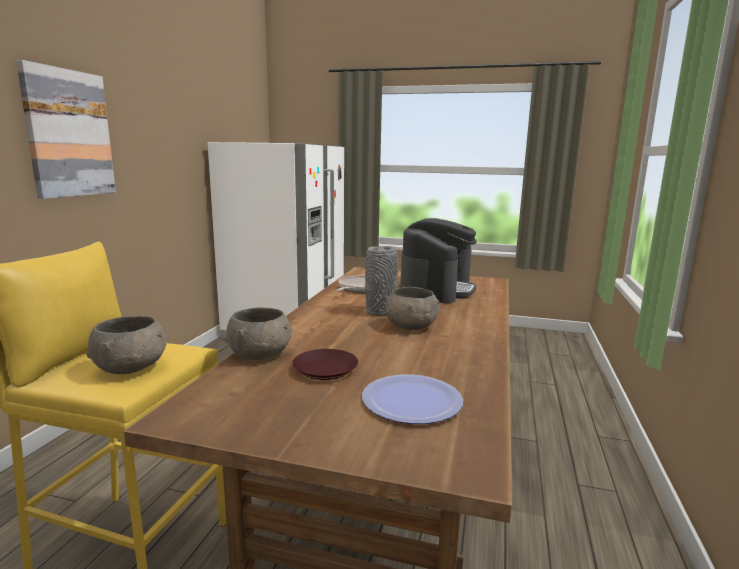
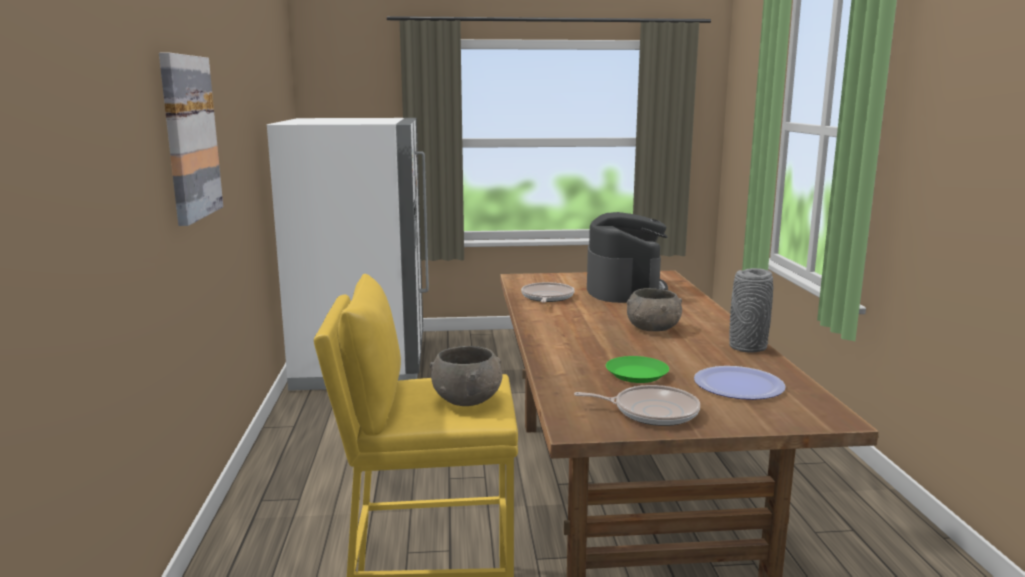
camera: 20 degrees left, 0 degrees up
(261, 354) = (559, 371): grey bowl -> none
(275, 414) = (651, 411): none -> frying pan
(326, 369) = (637, 374): brown plate -> green plate
(381, 311) = (605, 318): grey vase -> grey vase (747, 347)

